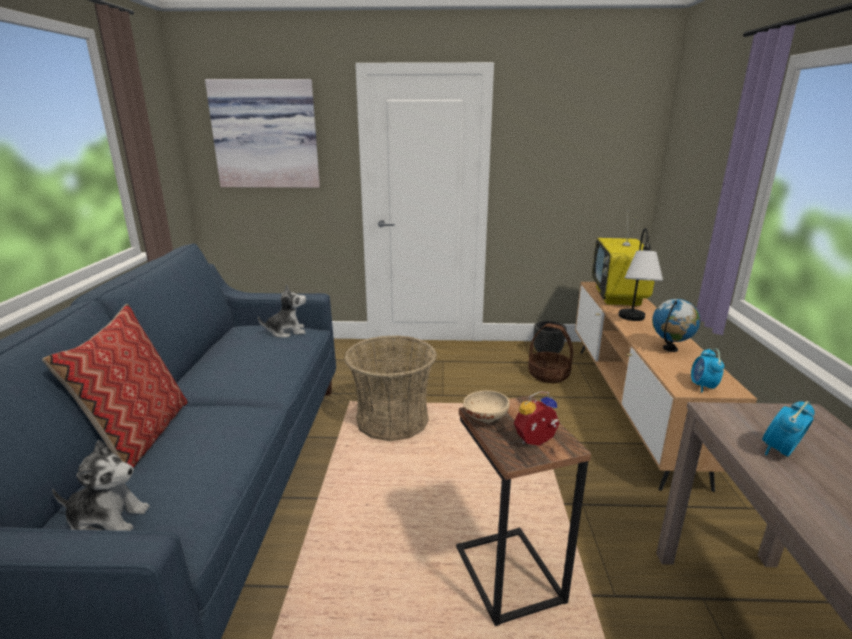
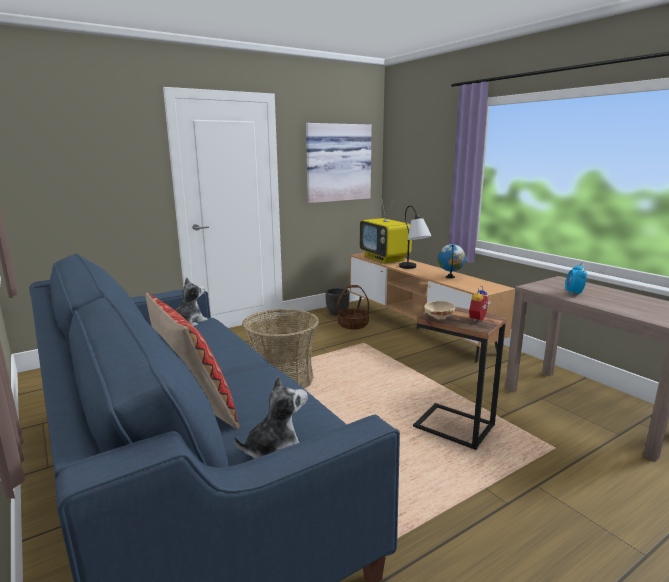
camera: 35 degrees left, 5 degrees down
(266, 134) = (76, 150): picture -> picture (337, 163)
(703, 387) = (488, 289): alarm clock -> none

